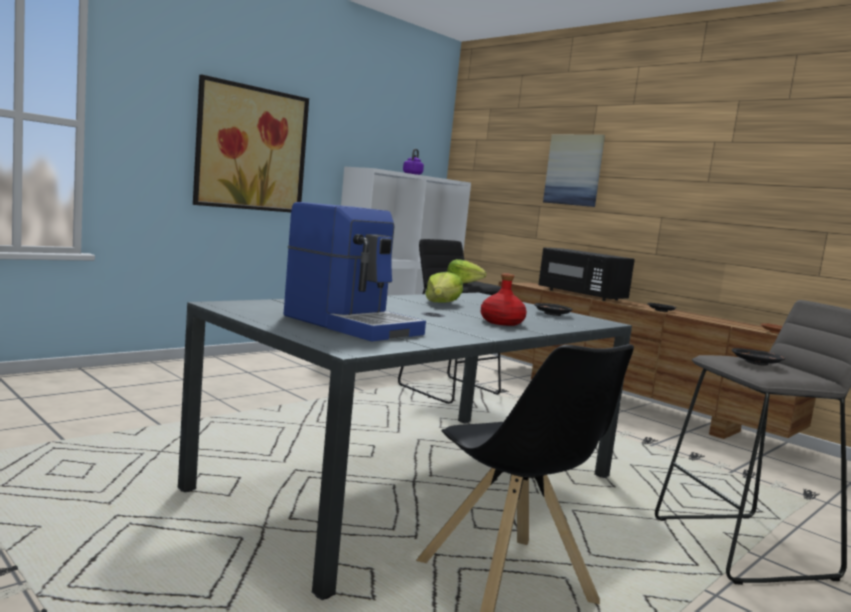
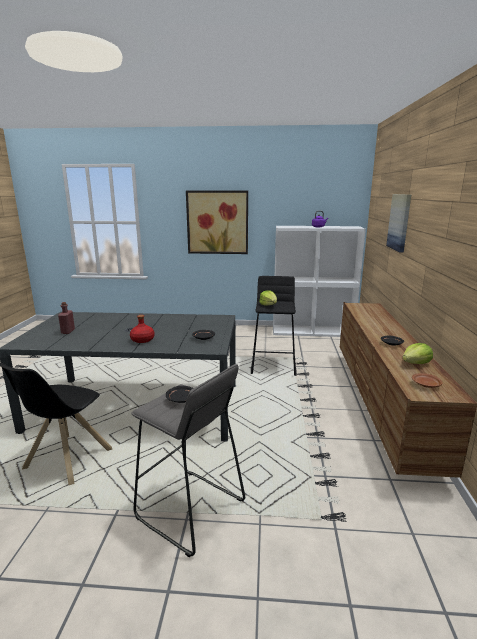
camera: 50 degrees right, 10 degrees up
(352, 324) = (68, 331): coffee machine -> red bottle
(442, 303) = (168, 322): lettuce -> lettuce (416, 363)
(579, 295) = (374, 319): black microwave -> none

